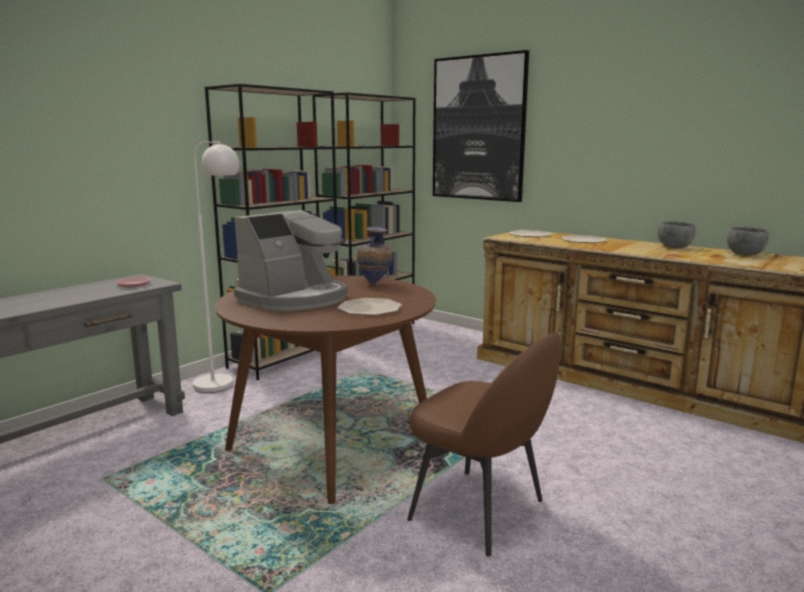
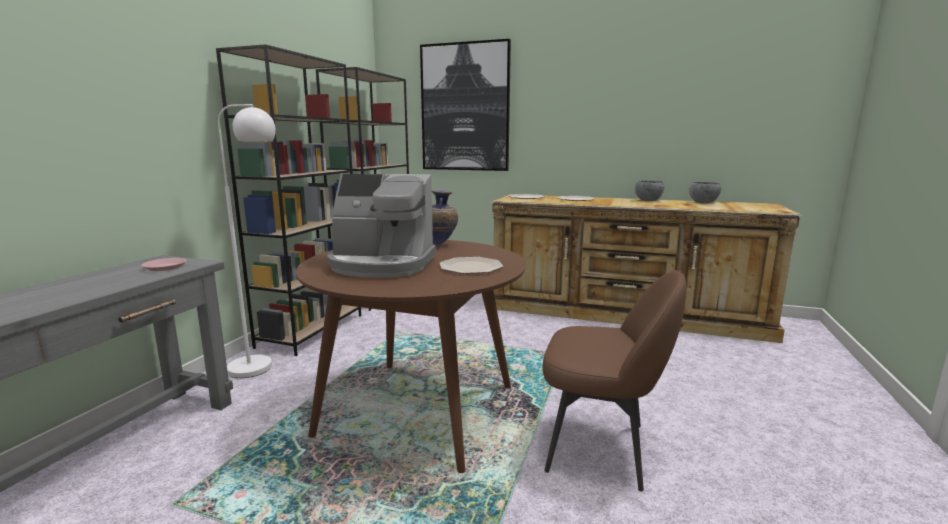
camera: 20 degrees left, 0 degrees up
(295, 299) = (382, 265): coffee machine -> coffee machine turned 75 degrees clockwise

